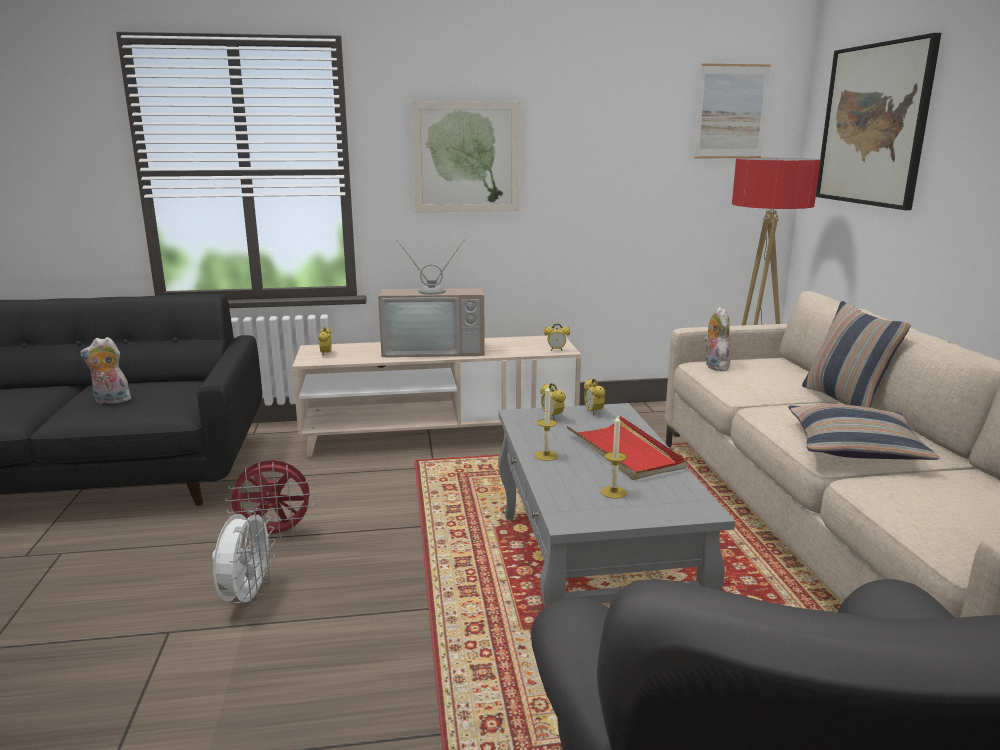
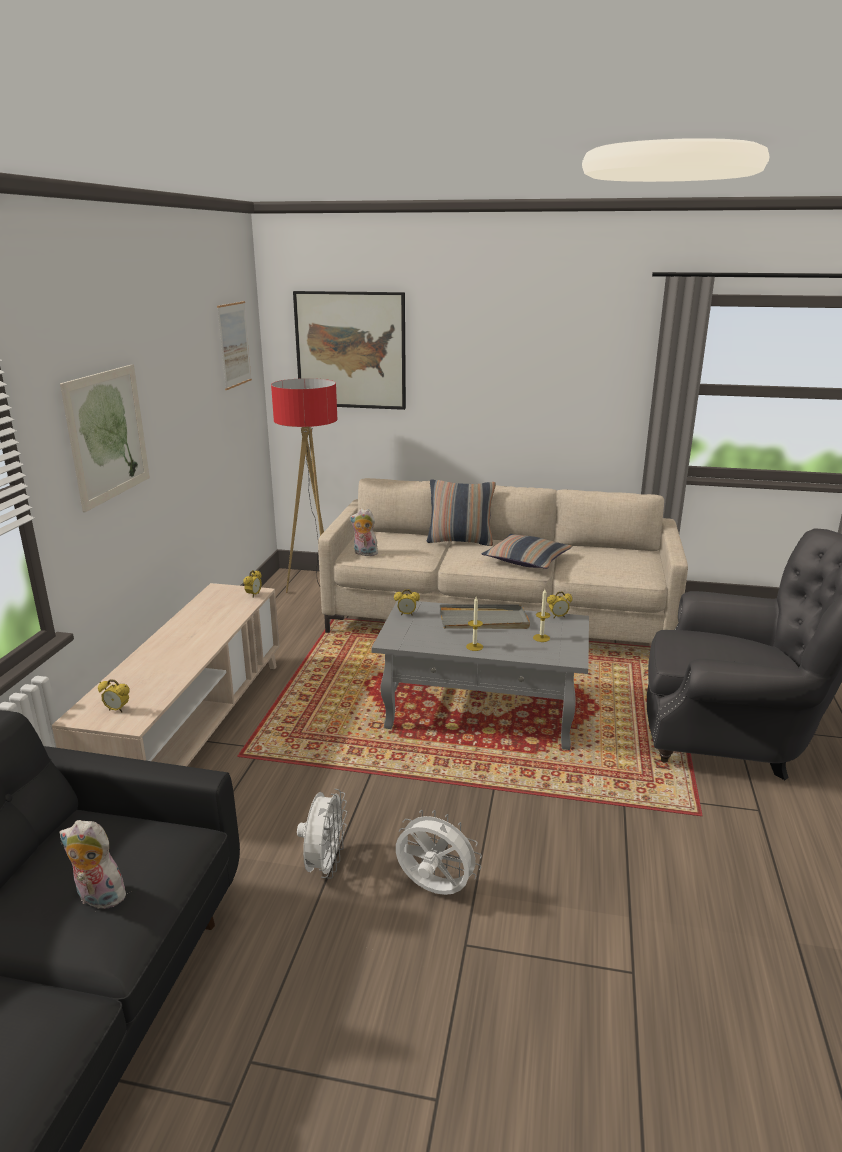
camera: 70 degrees left, 5 degrees up
(110, 401) = (98, 898): plush toy -> plush toy turned 90 degrees clockwise
(275, 533) = (325, 865): red fan -> white fan
(435, 349) = (182, 647): television -> none
(552, 417) = (404, 630): alarm clock -> alarm clock (558, 617)
(625, 452) = (484, 620): red tray -> grey tray

